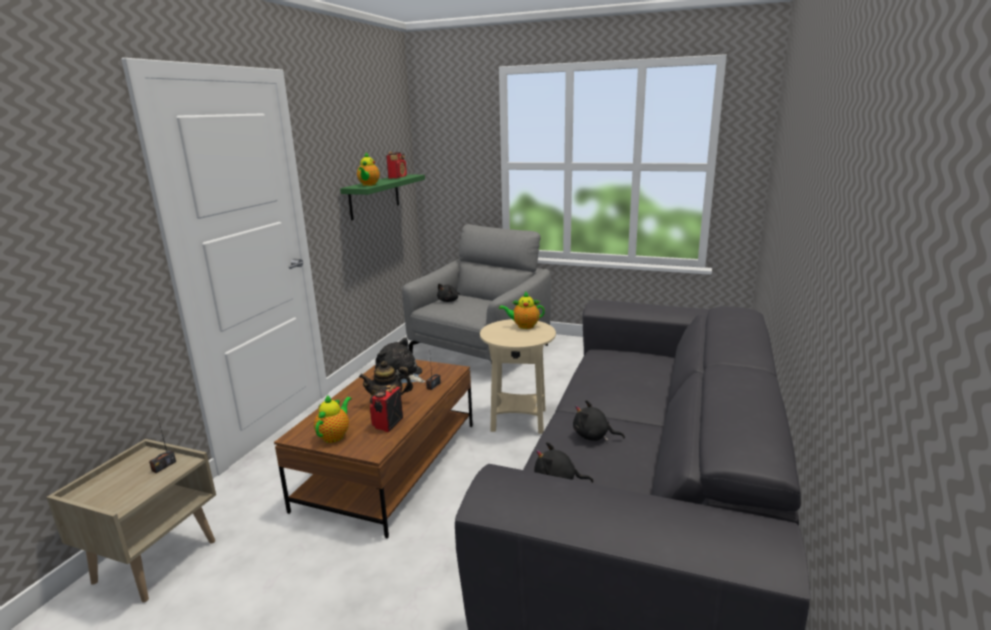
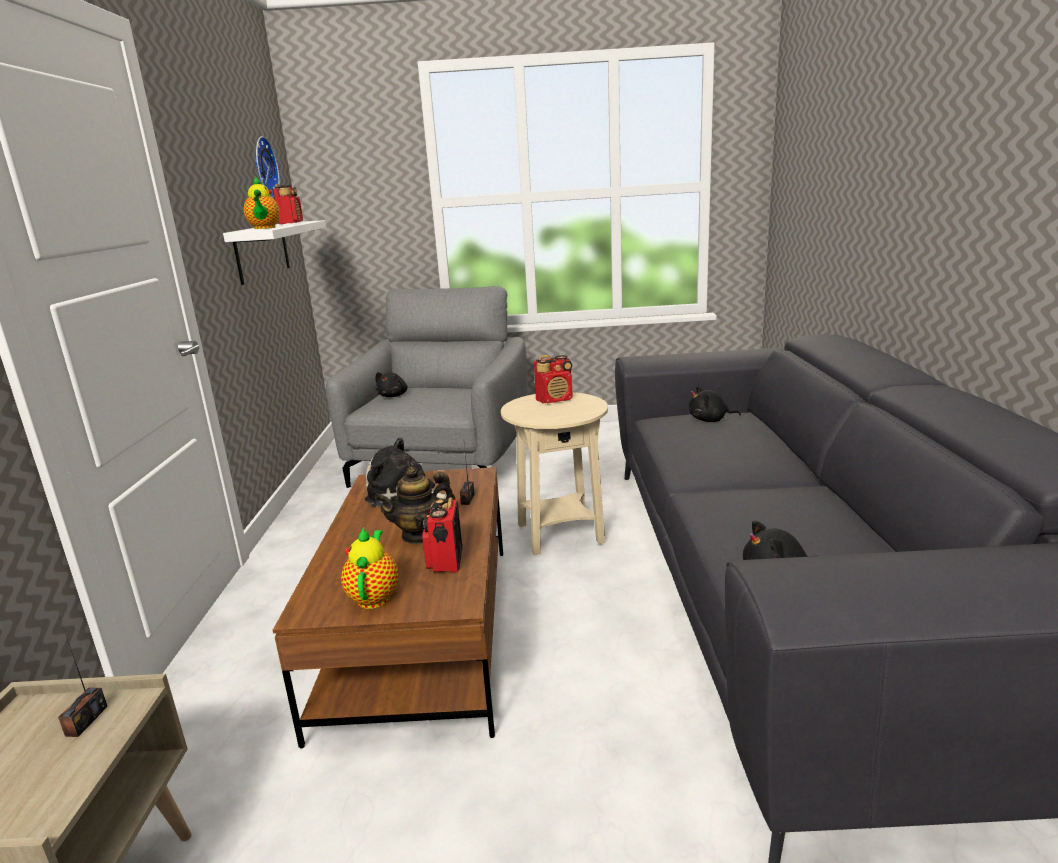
camera: 20 degrees left, 0 degrees up
(374, 196) = (262, 251): green shelf -> white shelf
(384, 140) = (263, 167): none -> wall clock
(524, 326) = (555, 400): teapot -> radio
(593, 436) = (758, 511): black plush toy -> black plush toy (710, 420)

